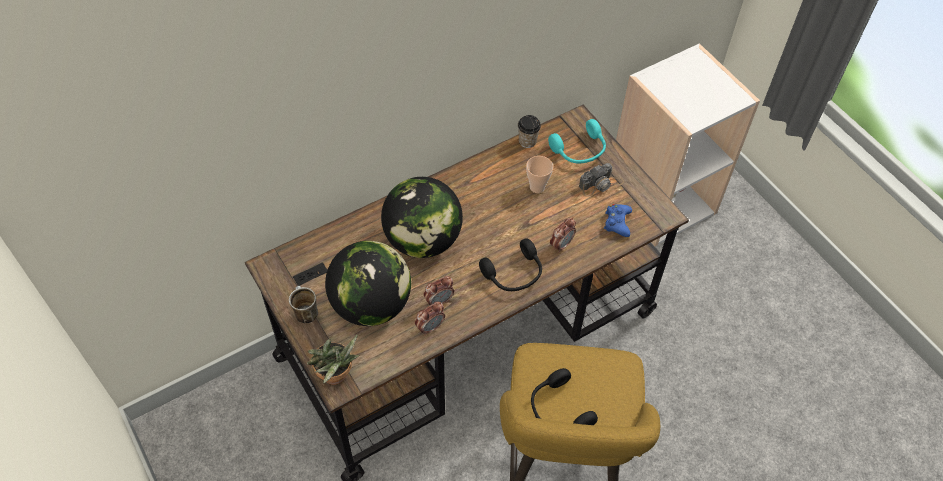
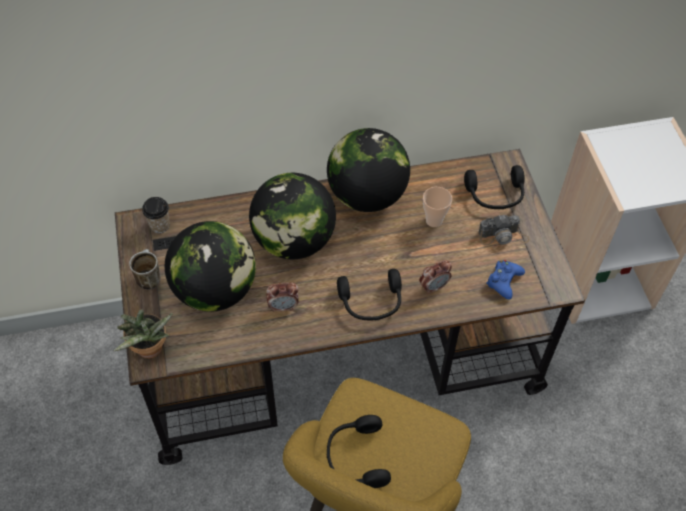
camera: 20 degrees right, 0 degrees up
(430, 327) = (263, 330): alarm clock -> none
(470, 182) = (367, 196): none -> globe
(527, 141) = (444, 171): cup -> cup (159, 225)
(579, 151) = (495, 195): turquoise headphones -> black headphones

